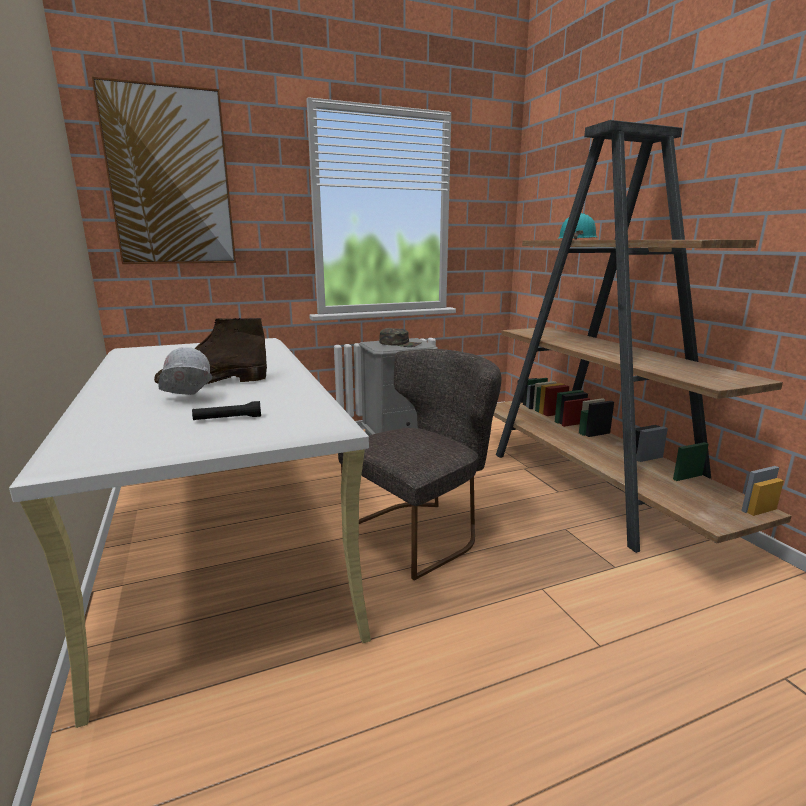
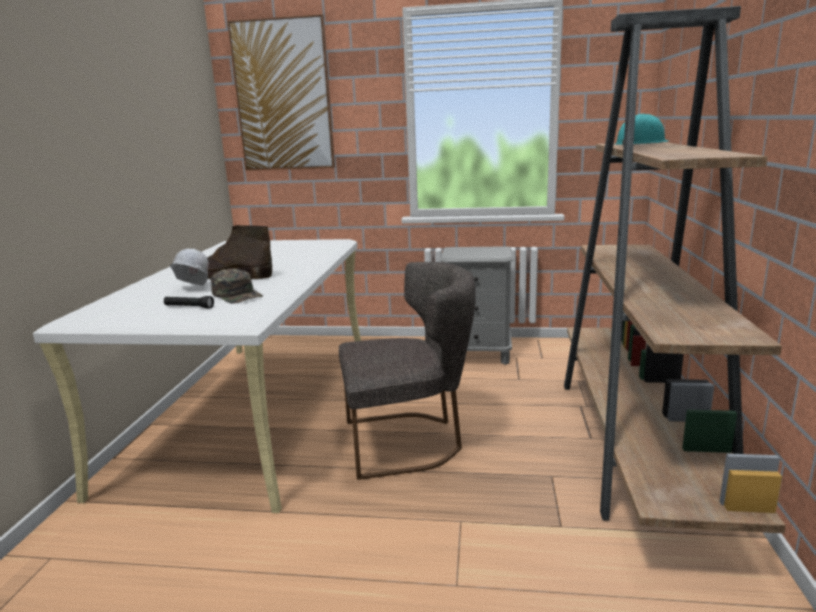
camera: 30 degrees right, 0 degrees up
(400, 344) = (478, 252): green cap -> green cap (238, 295)

